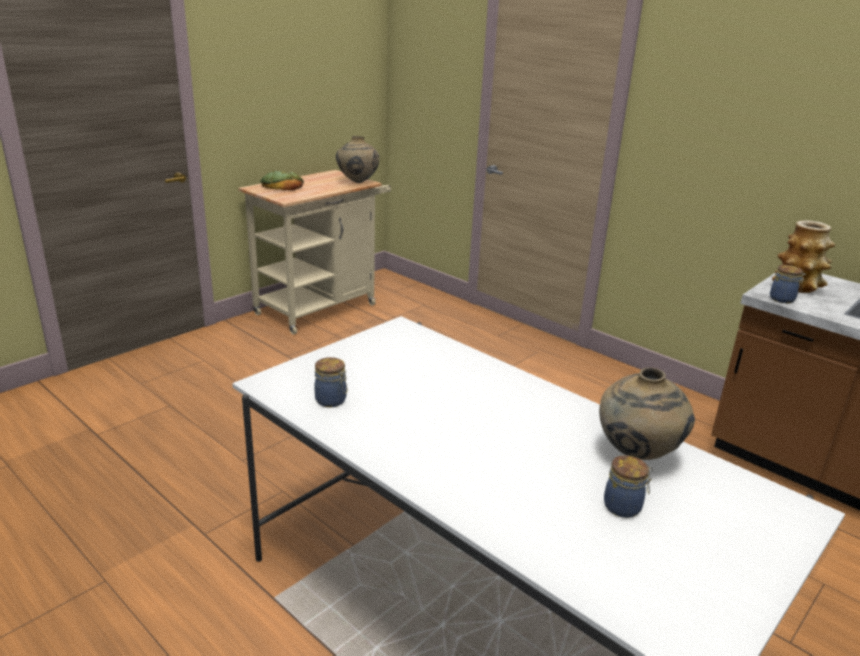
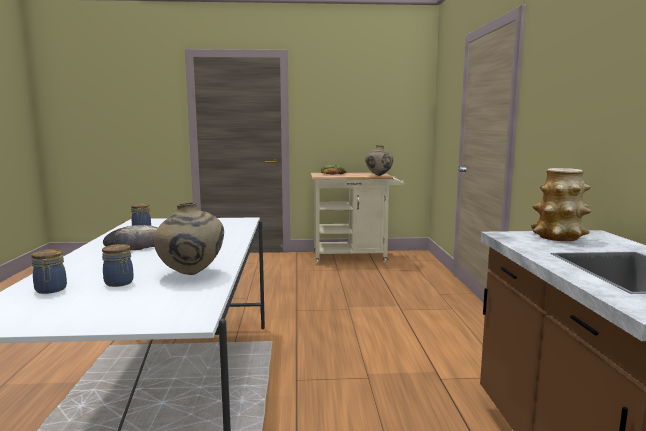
camera: 45 degrees right, 15 degrees down
(427, 435) = (136, 244): none -> bread
(783, 299) = (512, 238): jar -> jar (51, 290)

